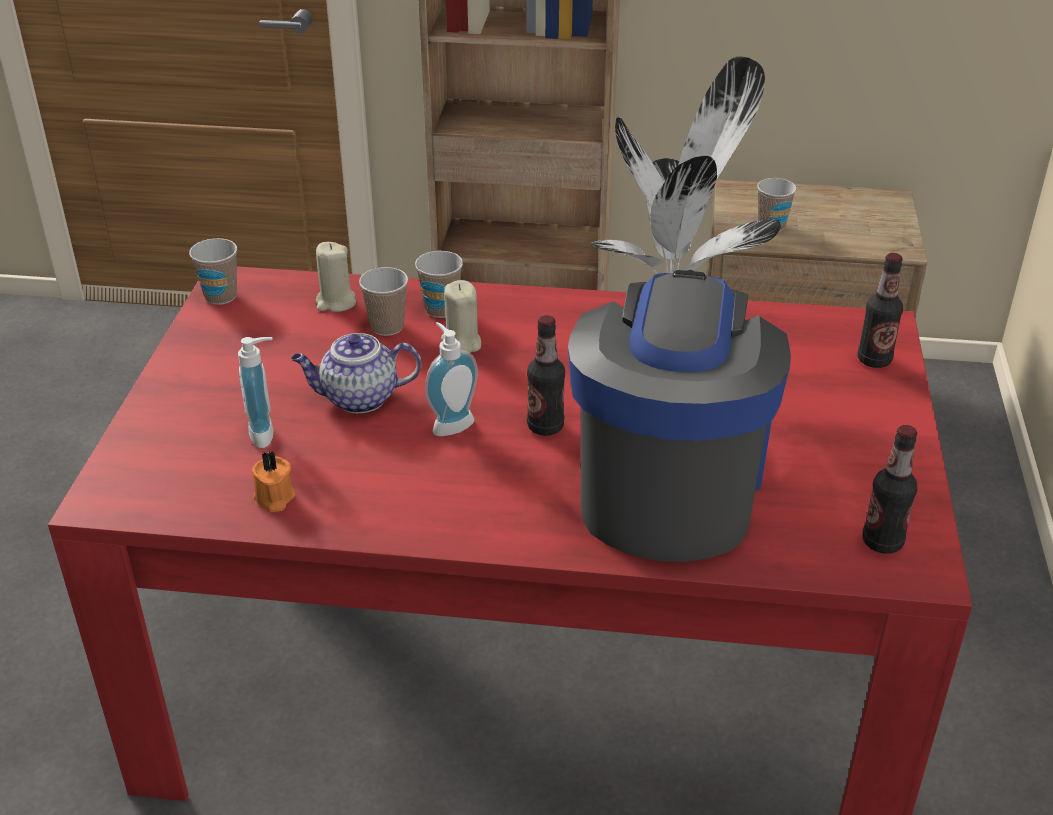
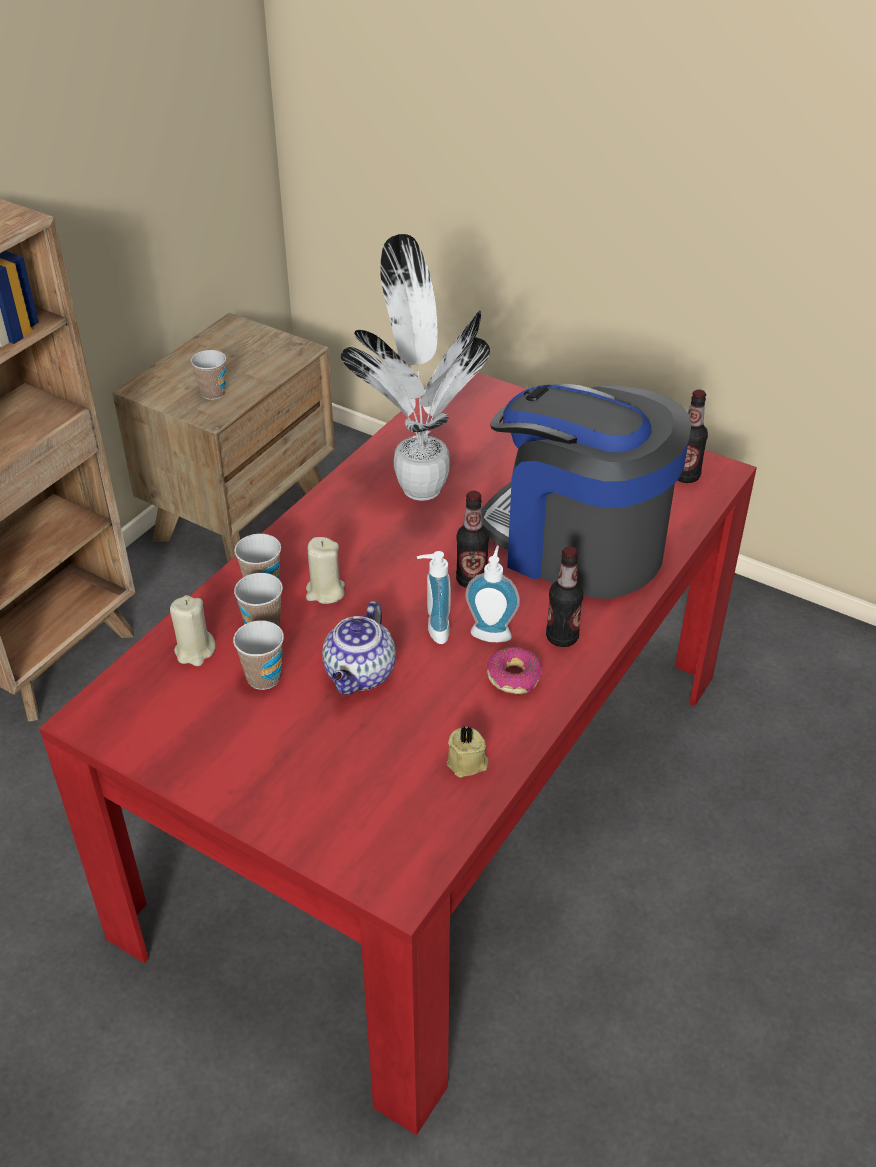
camera: 65 degrees left, 5 degrees up
(221, 296) = (113, 730): cup -> cup (263, 678)
(267, 433) = (371, 747): soap dispenser -> soap dispenser (491, 631)
(274, 498) = (467, 763): orange candle -> beige candle
(415, 496) = (514, 677): none -> donut
(874, 360) = (498, 402): bottle -> bottle (562, 637)

